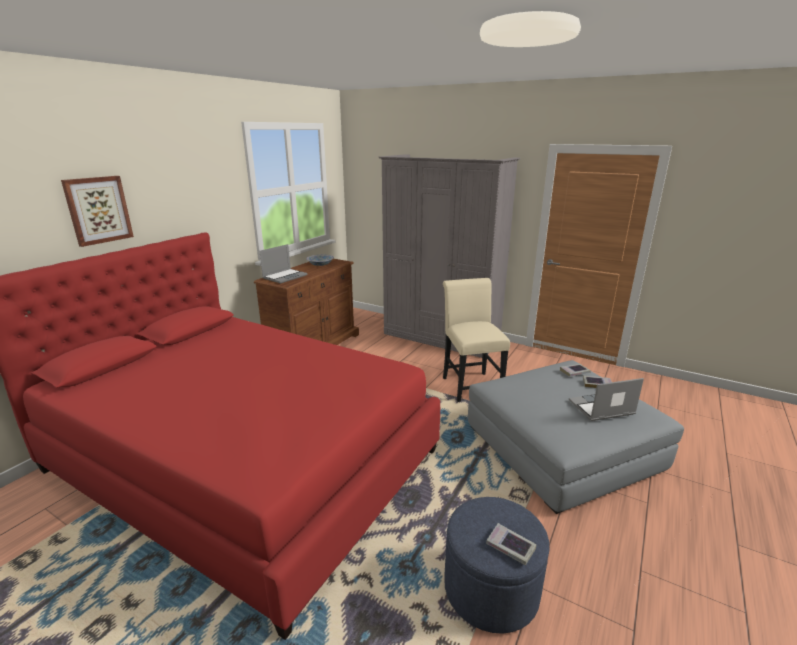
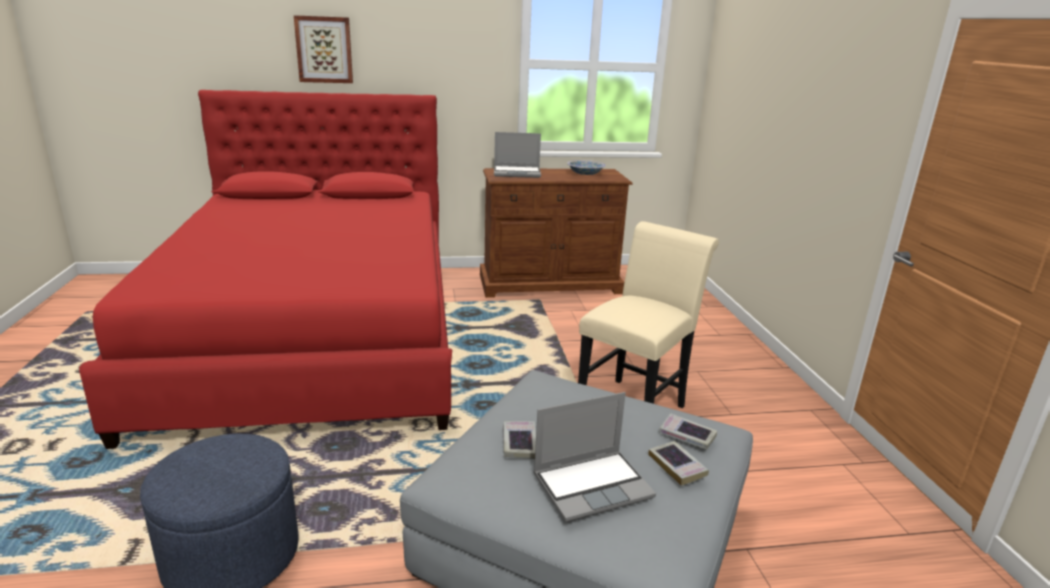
camera: 50 degrees right, 0 degrees up
(441, 337) = (721, 343): grey wardrobe -> none
(510, 547) = (188, 484): book -> book (519, 443)
(601, 408) = (593, 485): laptop -> laptop turned 120 degrees clockwise

